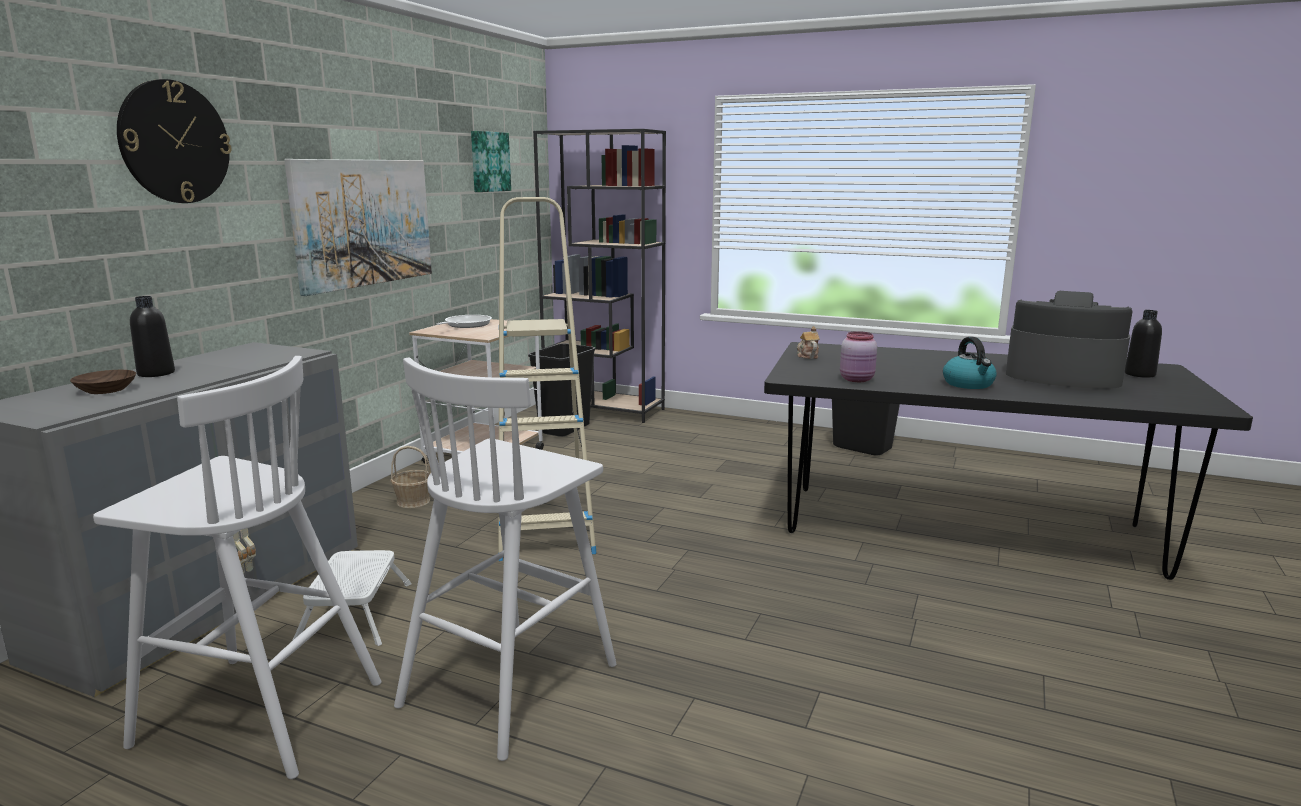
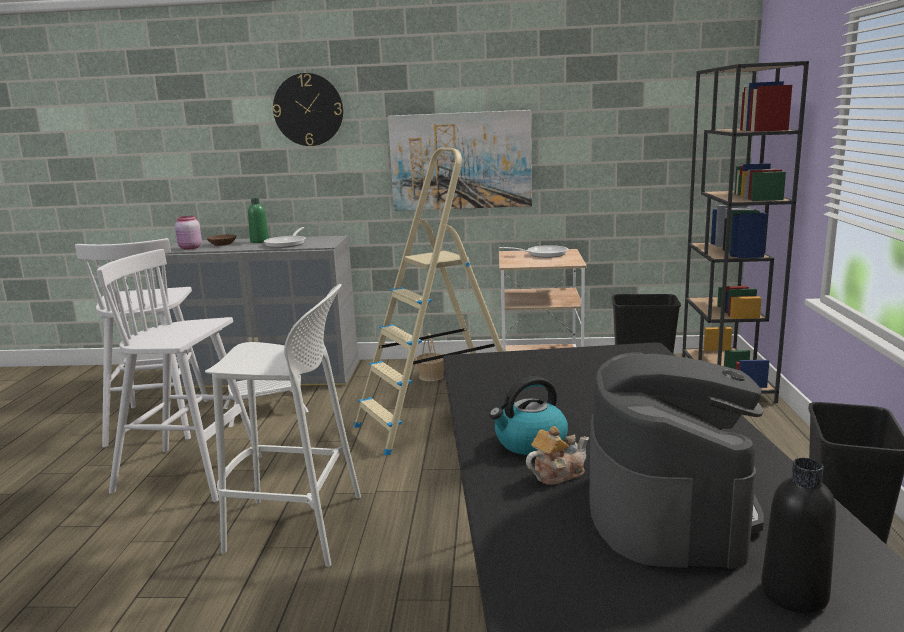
camera: 70 degrees right, 0 degrees up
(156, 373) = (259, 241): black bottle -> green bottle
(229, 364) = (287, 243): none -> frying pan
(489, 162) = (636, 106): picture -> none
(716, 617) = (297, 527): none -> white stool
(807, 356) = (586, 356): teapot -> teapot (557, 474)
(857, 379) = (492, 387): pink jar -> pink jar (190, 248)

